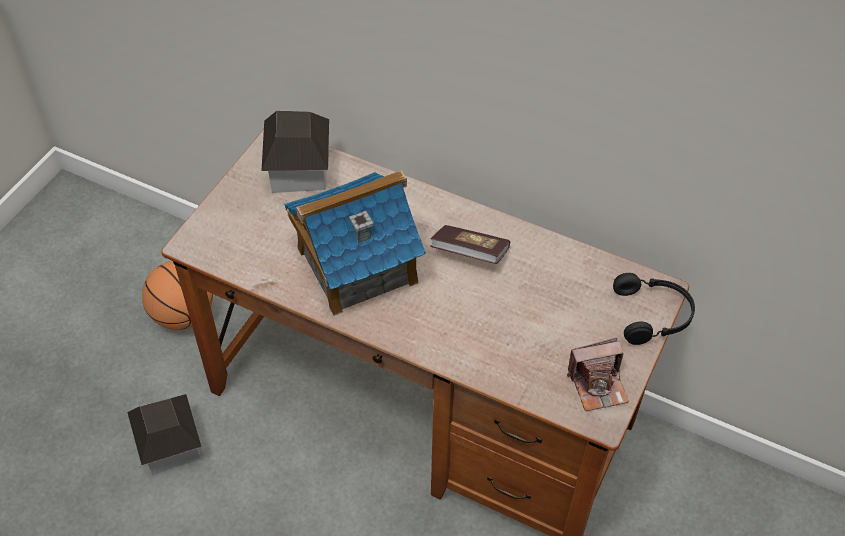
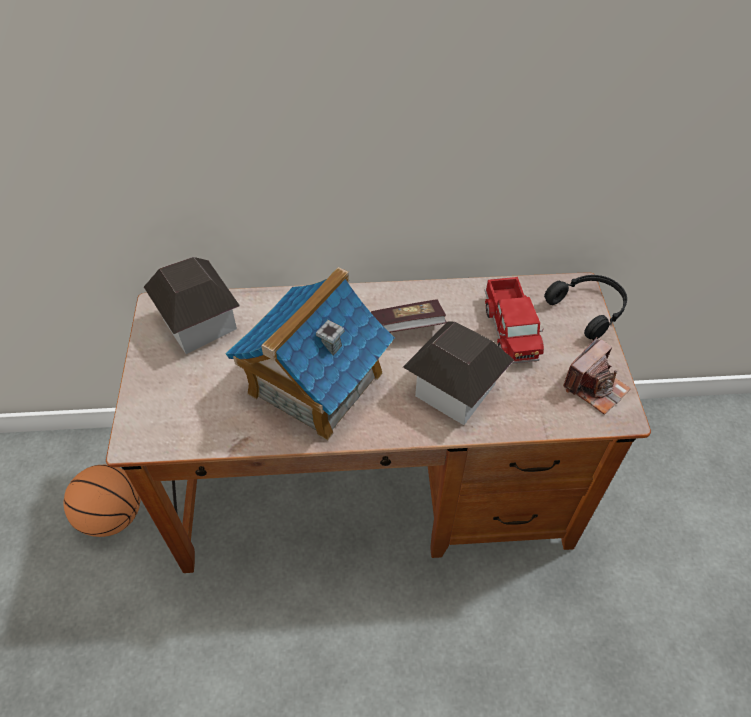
camera: 30 degrees left, 0 degrees up
(170, 446) = (174, 645): toy house -> toy house (454, 390)
(562, 298) = (510, 329): none -> toy truck

